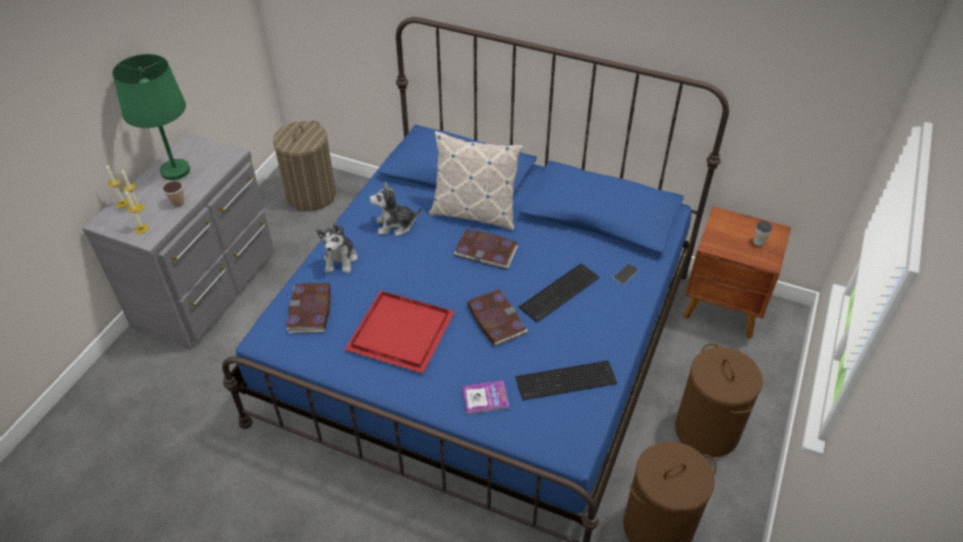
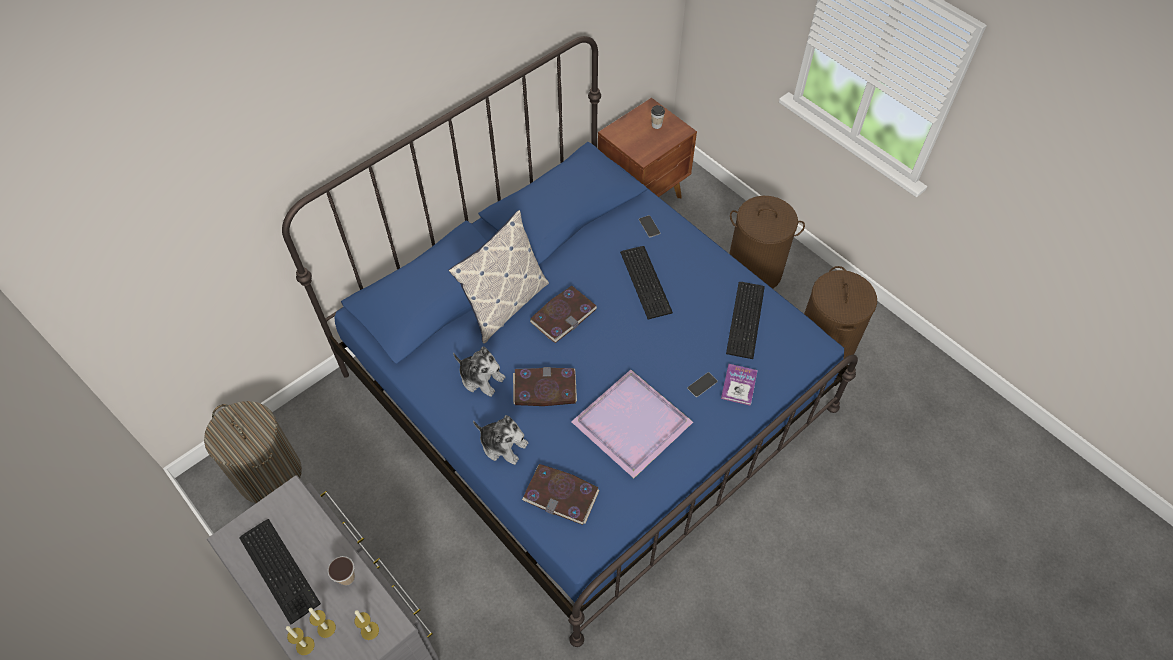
camera: 65 degrees left, 10 degrees up
(176, 171) = (280, 568): green table lamp -> keyboard
(395, 225) = (481, 378): plush toy -> plush toy turned 75 degrees counterclockwise
(399, 333) = (632, 426): red tray -> purple tray
(470, 369) = (702, 384): none -> phone
(495, 319) = (653, 342): book -> book (544, 389)

